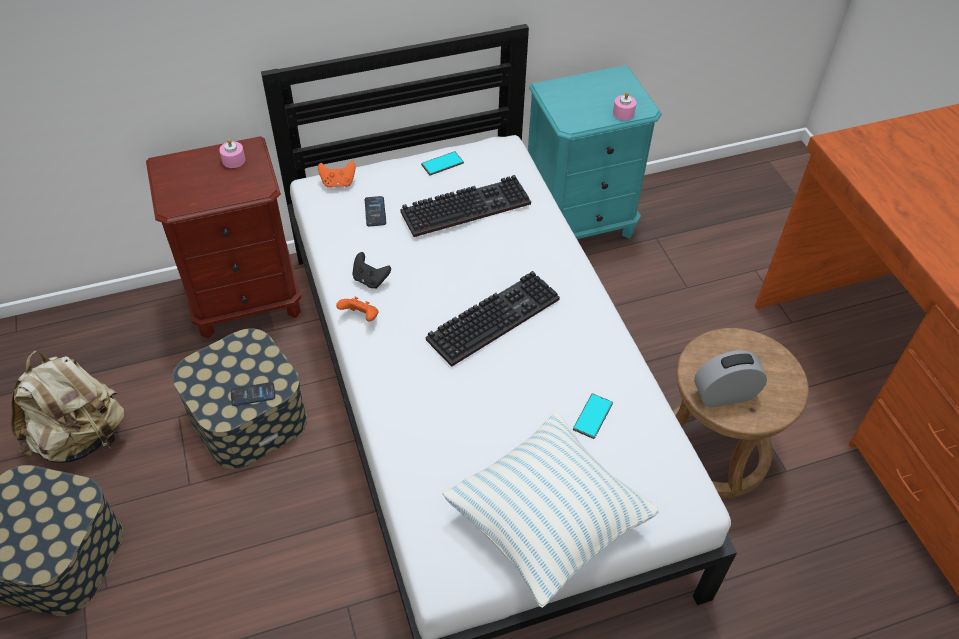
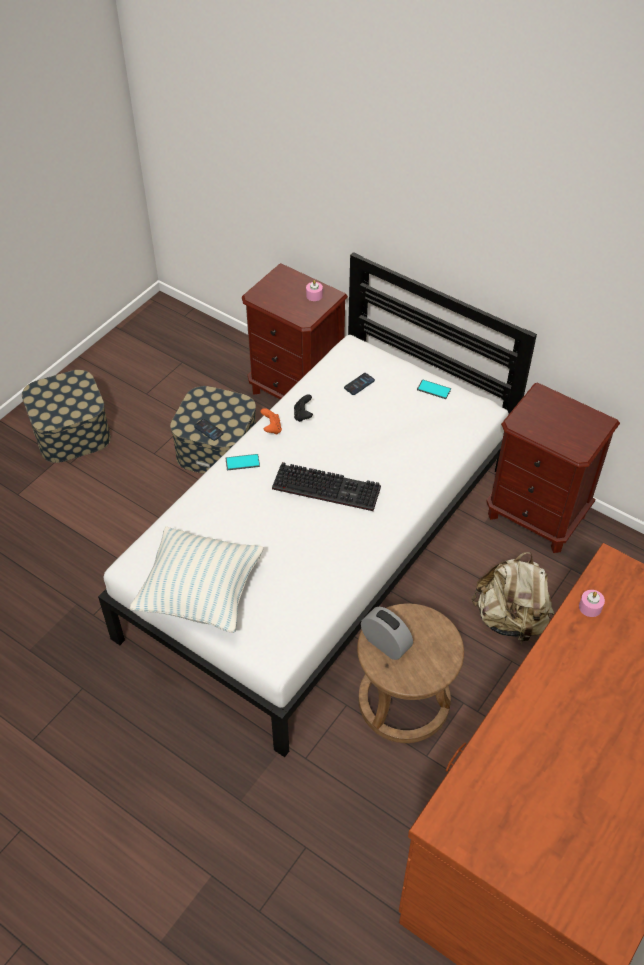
camera: 55 degrees right, 0 degrees up
(81, 437) = (144, 390): beige backpack -> beige backpack (510, 619)
(338, 183) = (365, 354): orange game controller -> none
(467, 206) = (407, 422): keyboard -> none
(580, 223) = (536, 515): turquoise nightstand -> brown nightstand
(593, 416) = (295, 577): phone -> phone (242, 462)
(623, 113) = (561, 444): pink candle -> pink candle (590, 607)

